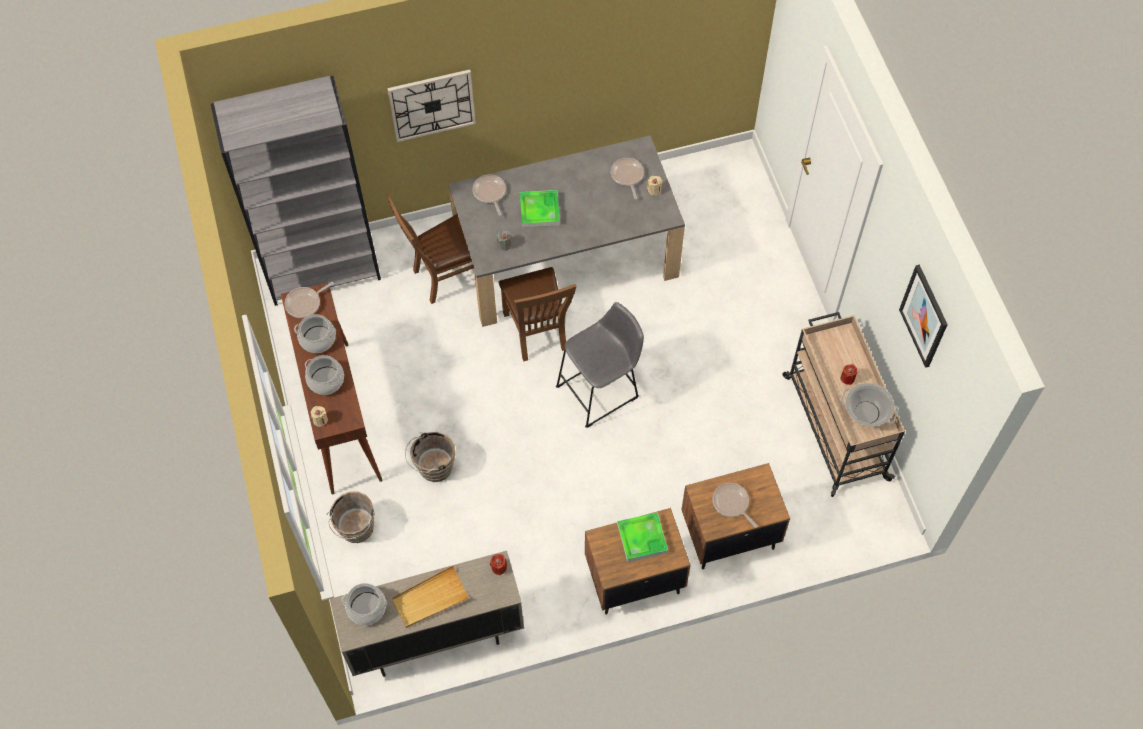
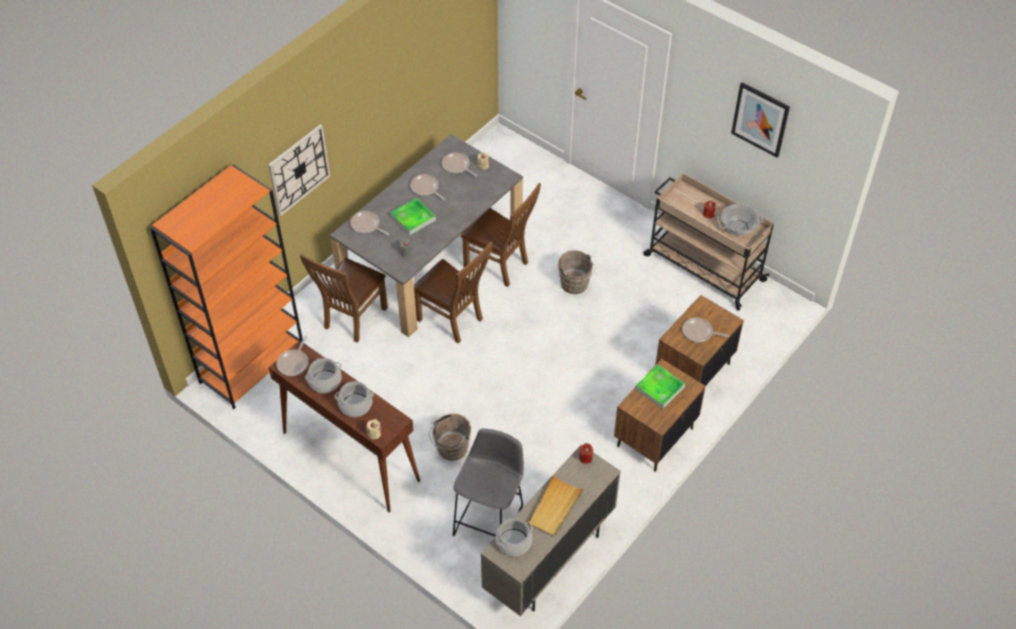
camera: 35 degrees left, 10 degrees down
(323, 269) = (252, 364): grey bookcase -> orange bookcase
(356, 530) = (428, 525): brown bucket -> brown bucket (575, 285)
(577, 183) = (425, 188): none -> frying pan
(601, 390) = (529, 331): grey stool -> grey stool (490, 517)
(628, 301) = (500, 265): none -> brown chair

